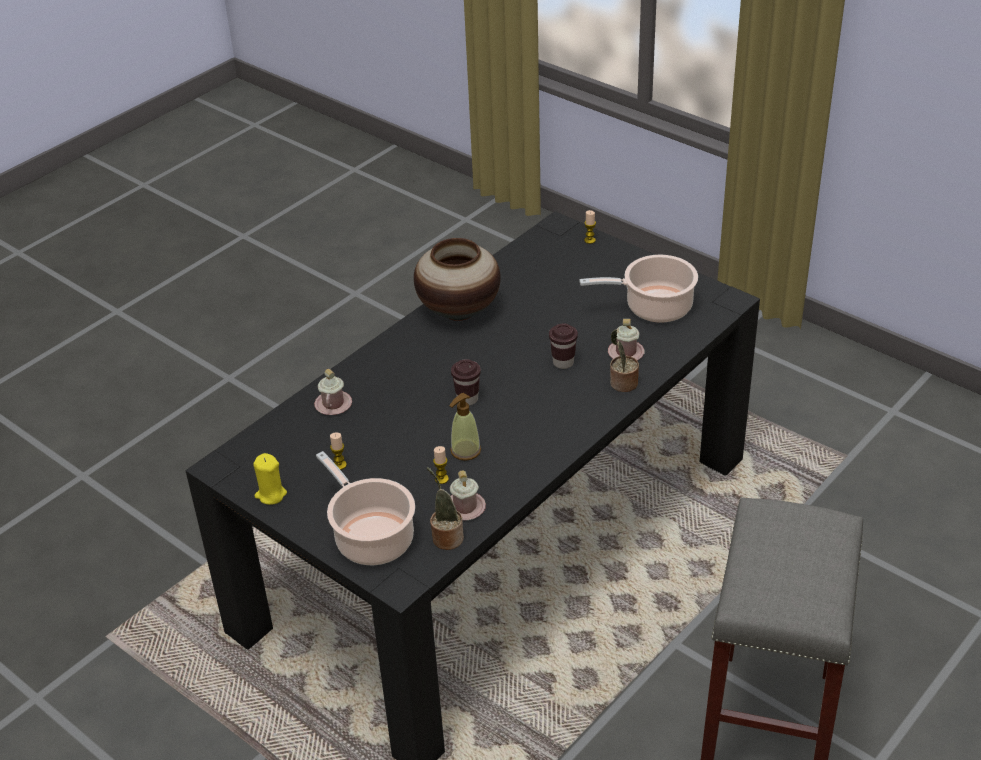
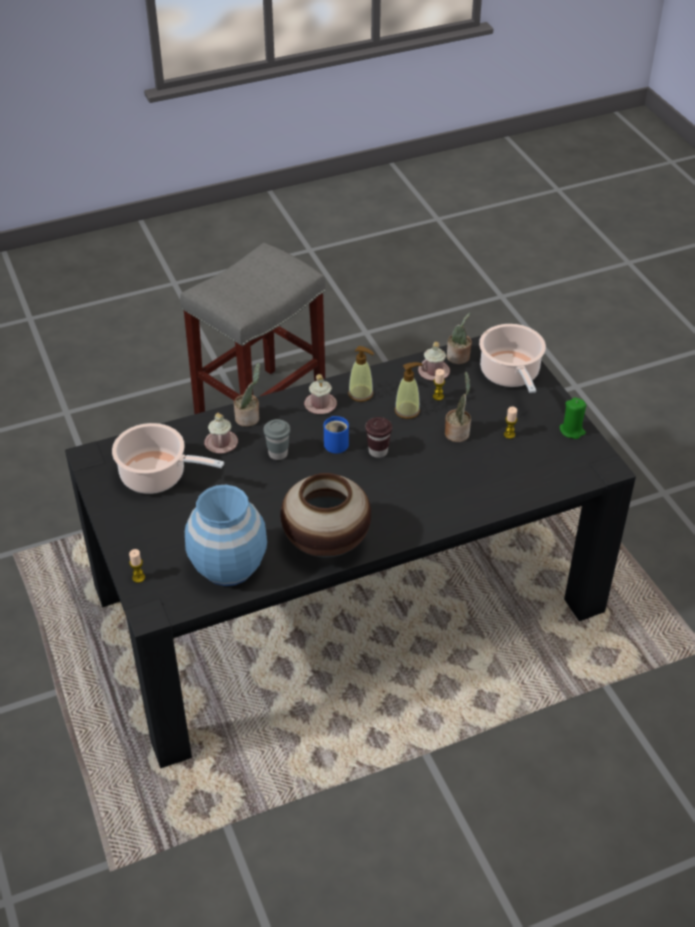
camera: 155 degrees left, 5 degrees up
(271, 494) = (572, 431): yellow candle -> green candle
(333, 404) = (491, 489): pink mug -> pink mug (320, 404)
(397, 447) = (457, 432): none -> potted plant
(515, 392) = (336, 443): none -> blue mug
(527, 269) = (228, 566): none -> blue vase
(528, 450) = (361, 394): none -> soap dispenser
(563, 363) = (278, 454): brown cup -> grey cup

